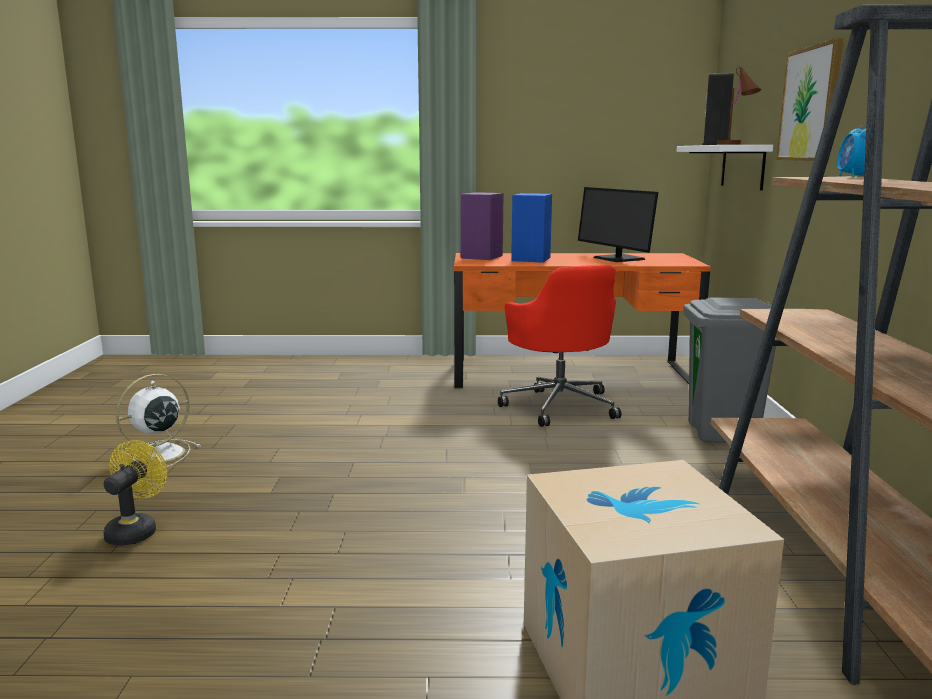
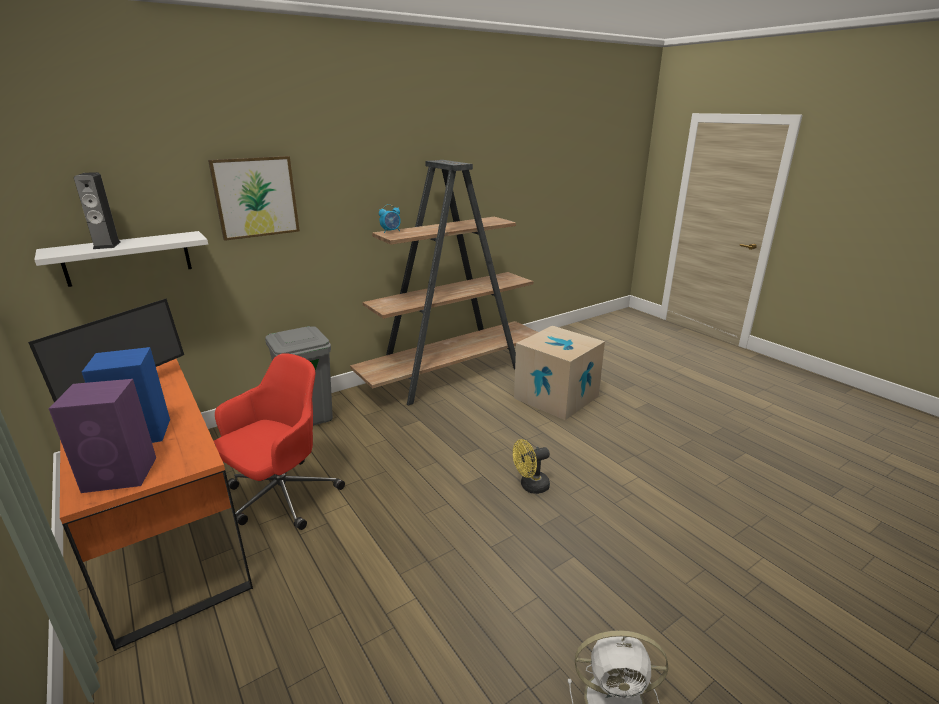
camera: 125 degrees left, 10 degrees up
(135, 530) = (682, 580): yellow fan -> yellow fan (530, 486)
(736, 144) = (186, 237): brown table lamp -> none

